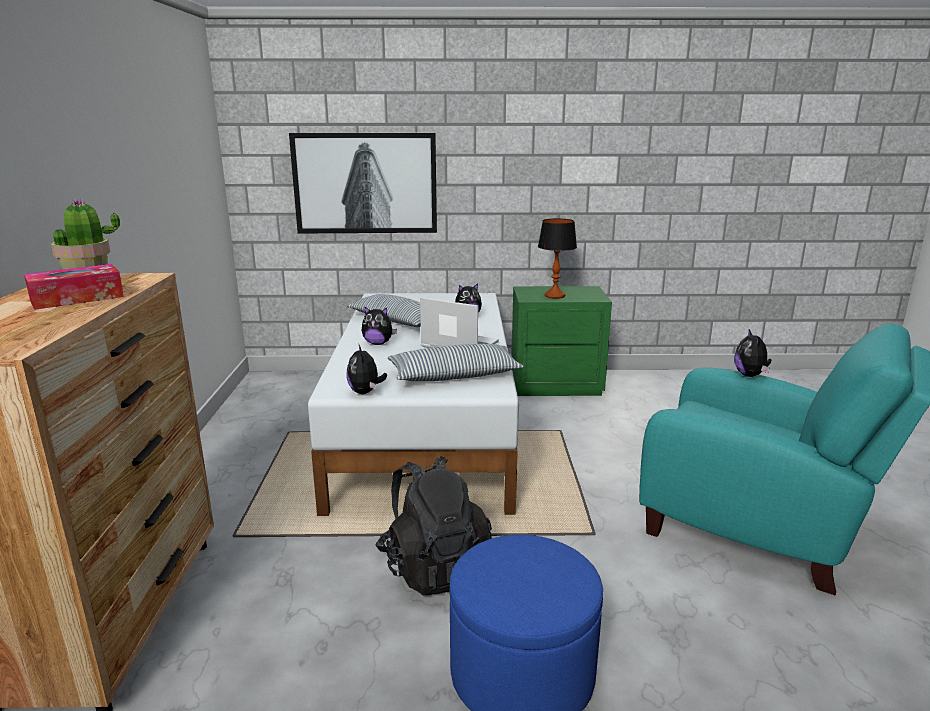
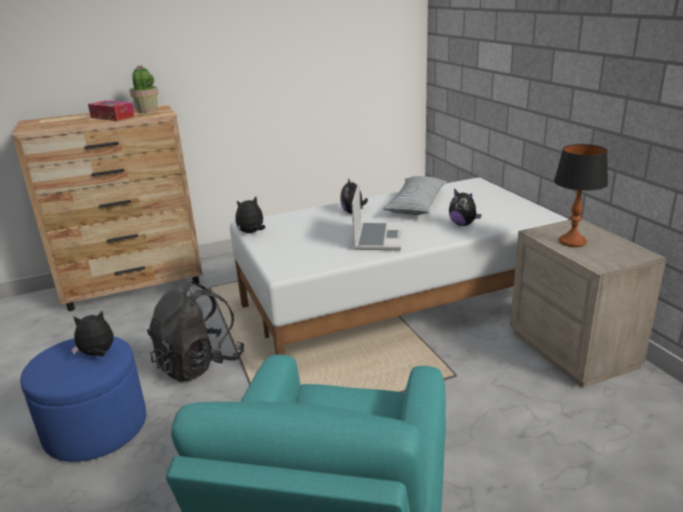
camera: 70 degrees right, 5 degrees up
(365, 183) = (494, 71): picture -> none
(454, 375) = (304, 251): pillow -> none
(555, 384) = (574, 349): green nightstand -> beige nightstand
(750, 375) = (418, 403): plush toy -> plush toy (98, 354)

